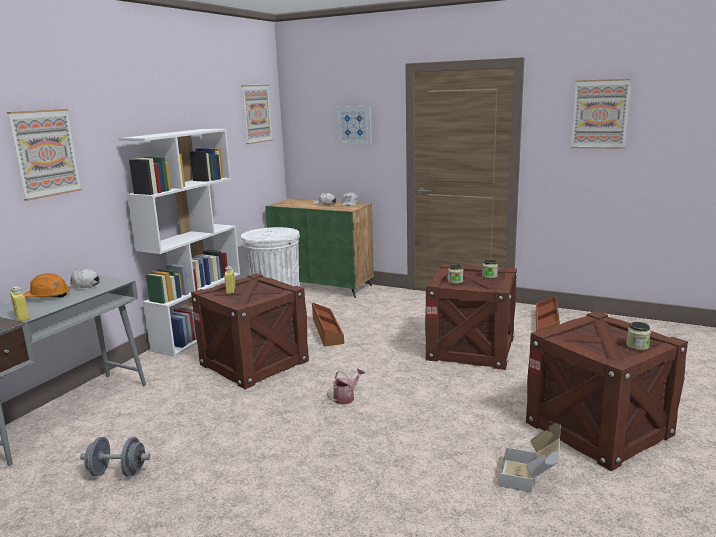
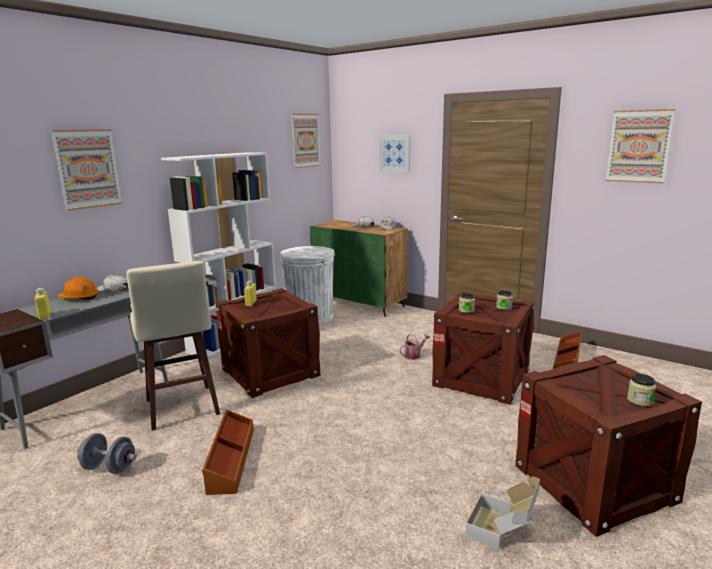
camera: 10 degrees right, 0 degrees up
(172, 407) = (182, 408): none -> beige stool
(326, 331) = (347, 347): brown storage box -> brown storage box (230, 459)
(346, 397) = (342, 417): watering can -> watering can (414, 355)

